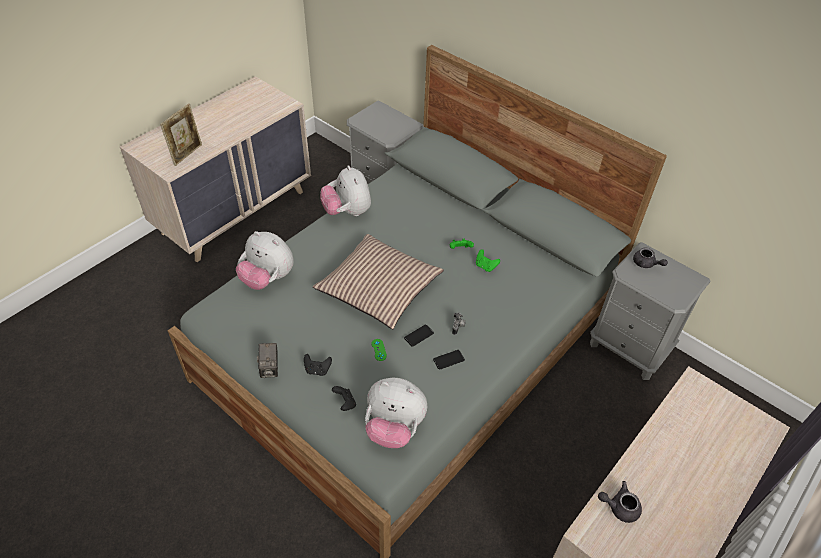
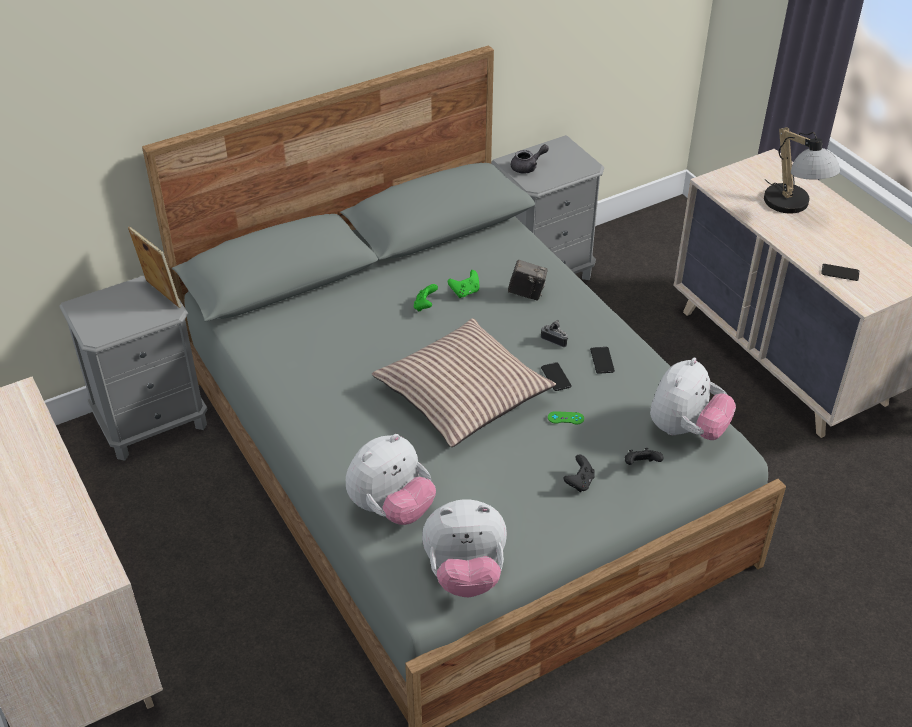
camera: 70 degrees left, 5 degrees down
(187, 154) = (69, 546): picture frame -> picture frame (160, 295)
(270, 368) = (562, 530): camera -> camera (526, 293)
(347, 212) = (293, 397): plush toy -> plush toy (465, 574)
(619, 507) = (840, 273): grey teapot -> phone
(700, 455) = (793, 207): none -> table lamp

